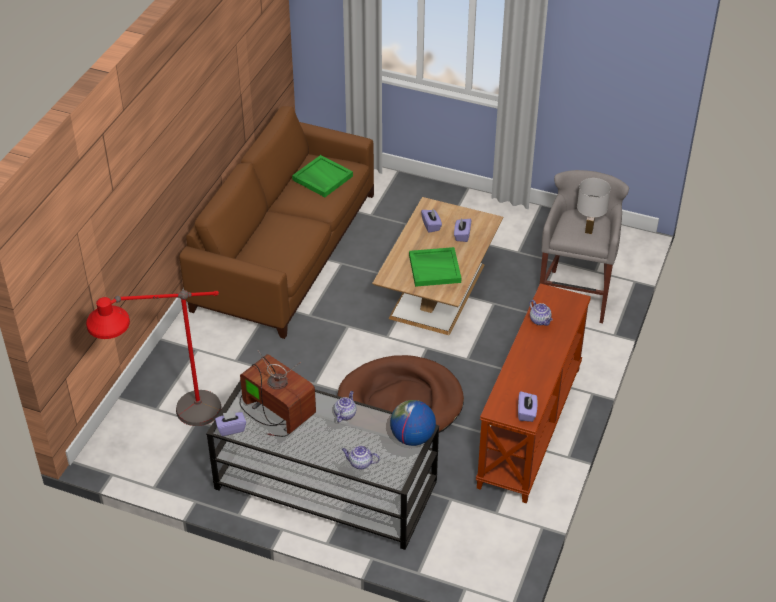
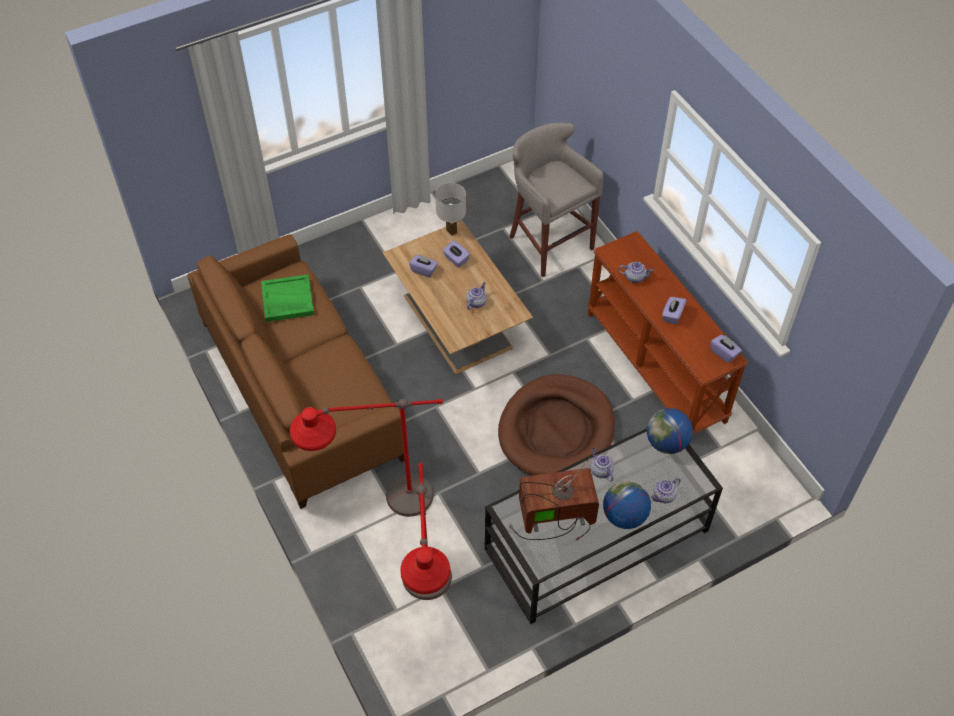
camera: 50 degrees left, 10 degrees up
(228, 351) = (379, 510): none -> red floor lamp
(231, 428) = (545, 562): purple tissue box -> purple tissue box (672, 315)
(317, 450) = (624, 516): none -> globe
(435, 268) = (476, 302): green tray -> teapot
(588, 230) = (564, 181): white table lamp -> white table lamp (451, 231)

